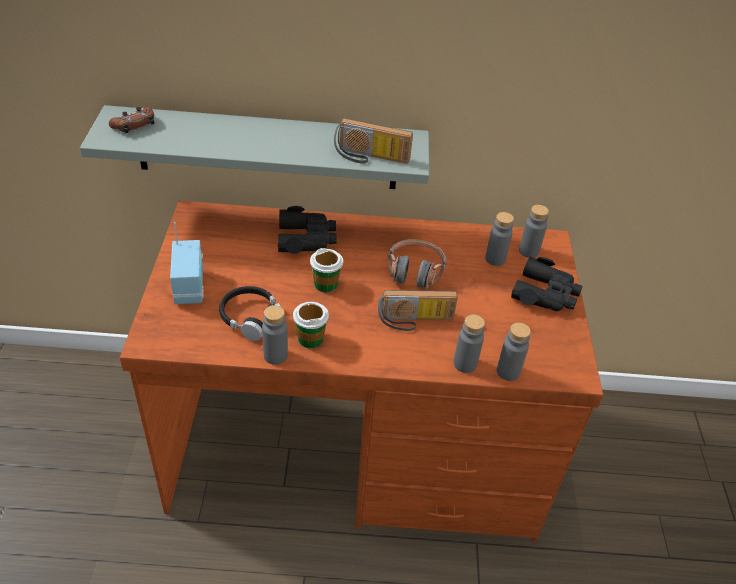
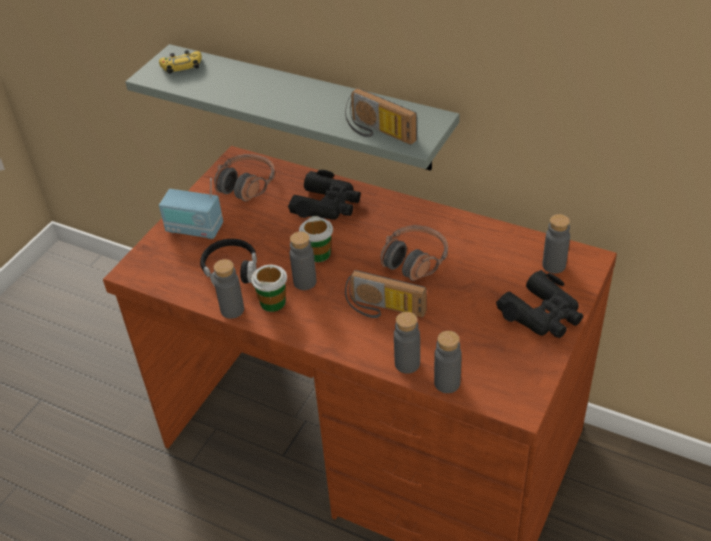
camera: 30 degrees right, 0 degrees up
(134, 125) = (182, 66): brown game controller -> yellow game controller
(190, 287) = (194, 229): radio -> radio turned 90 degrees clockwise
(217, 234) = (246, 185): none -> headphones
(495, 259) = (510, 266): grey bottle -> grey bottle (305, 282)

